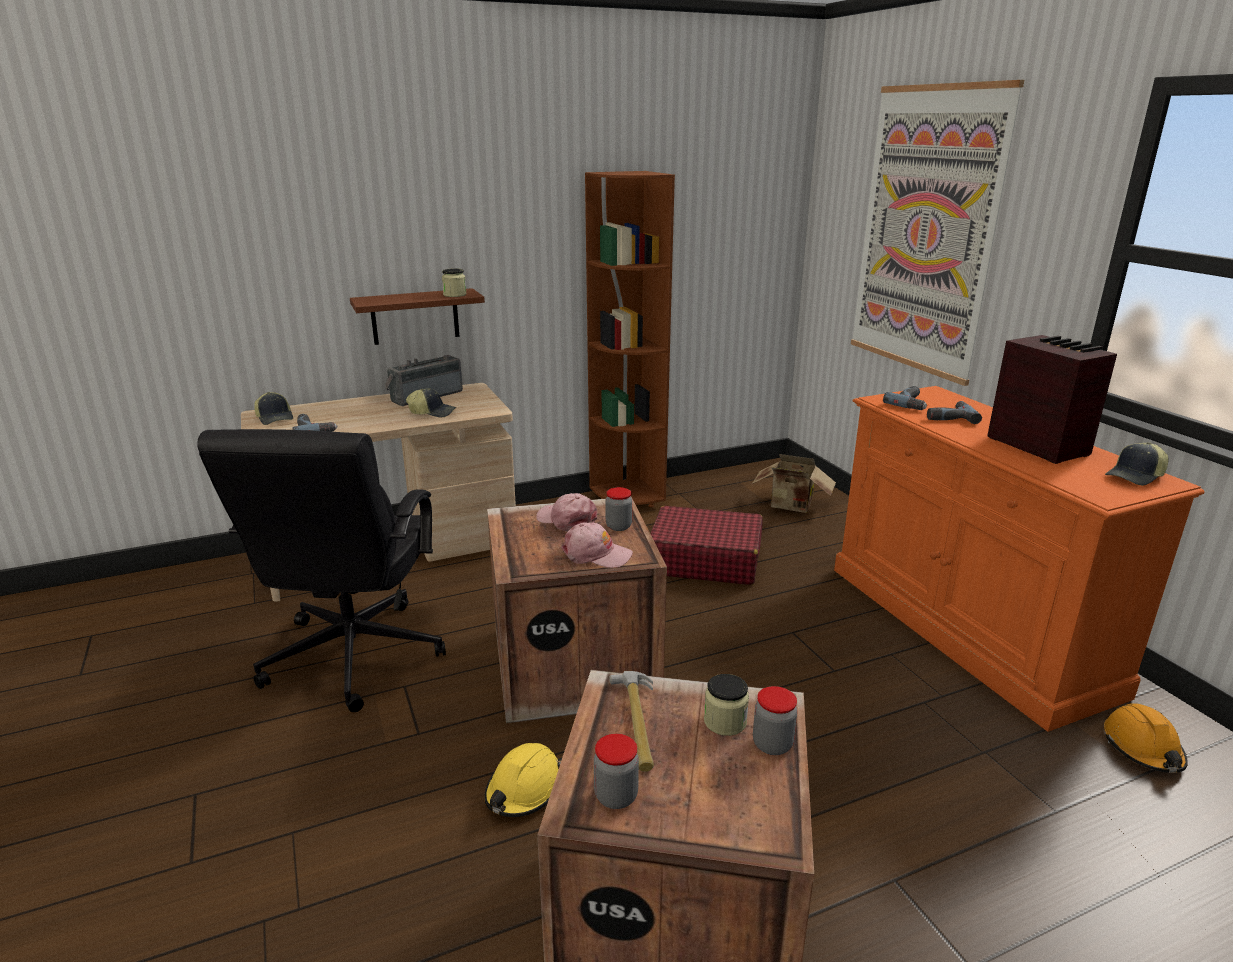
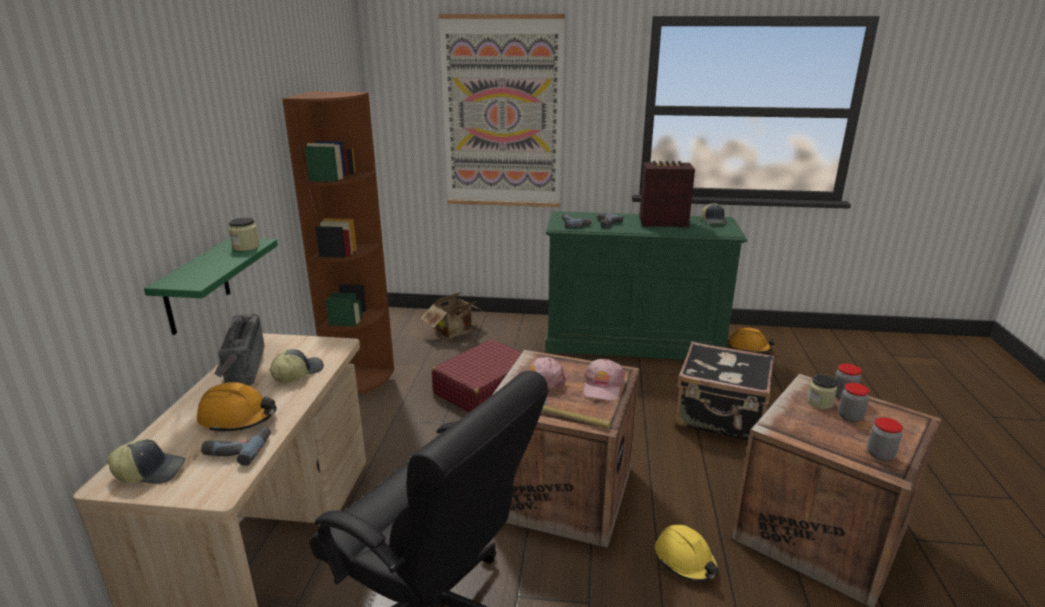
camera: 60 degrees left, 0 degrees up
(353, 417) = (238, 418): none -> orange hard hat
(415, 316) = (196, 286): brown shelf -> green shelf
(596, 554) = (602, 386): pink cap -> pink cap turned 150 degrees clockwise
(618, 526) = (568, 367): jar -> jar (849, 417)
(637, 722) = (812, 429): hammer -> hammer (569, 418)
(868, 758) = (721, 417): none -> black suitcase
(965, 628) = (634, 342): orange cabinet -> green cabinet

